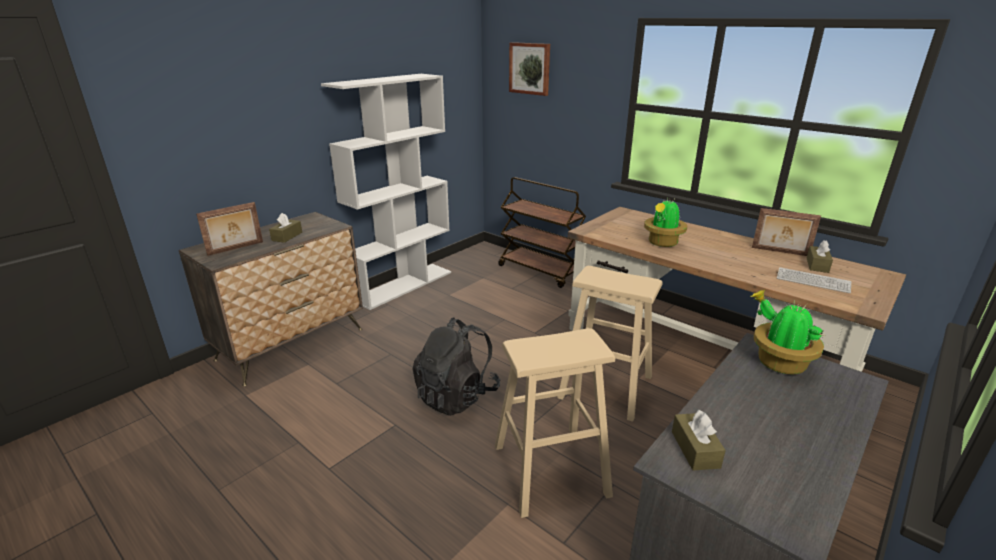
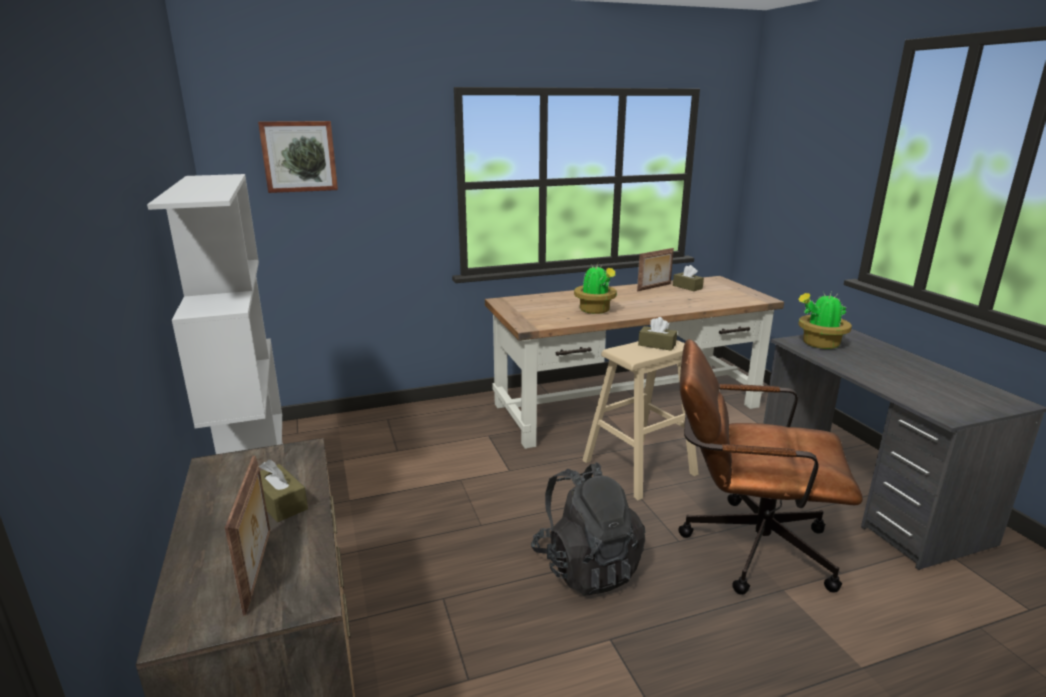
camera: 60 degrees left, 5 degrees down
(540, 271) = (384, 420): brown cart -> none
(550, 470) = (744, 545): beige stool -> brown office chair
(695, 449) = (930, 402): brown tissue box -> brown tissue box (657, 345)
(812, 281) = (712, 296): keyboard -> none

